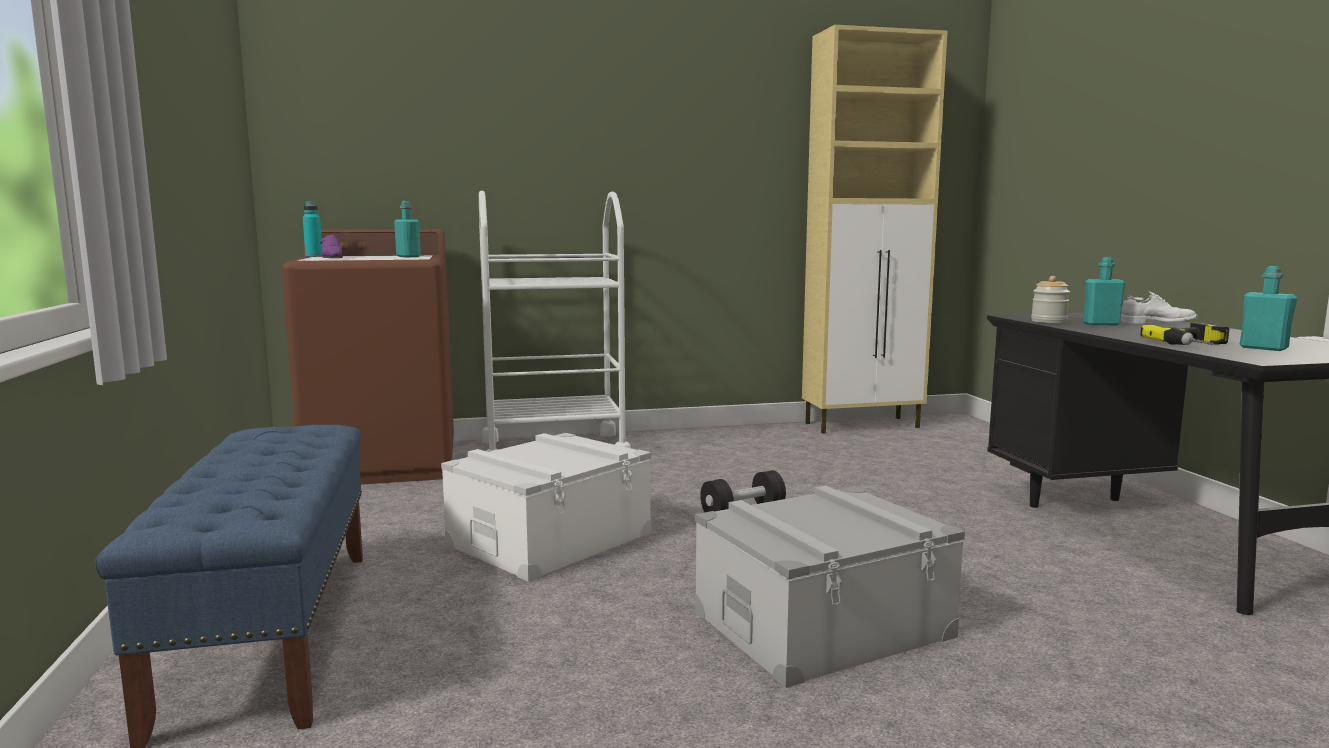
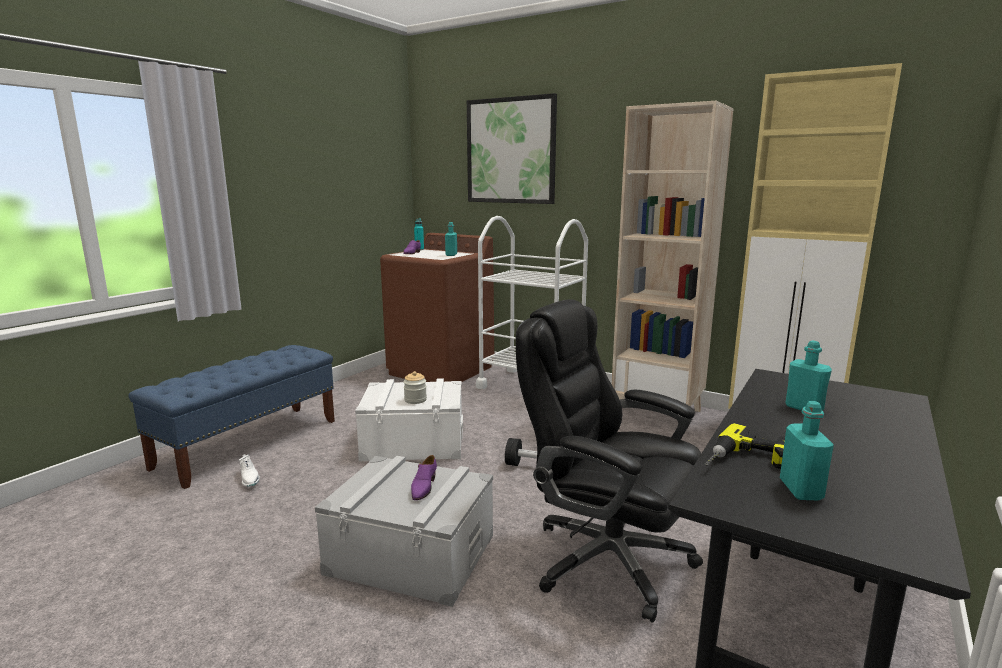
camera: 45 degrees right, 5 degrees up
(465, 95) = (511, 151): none -> picture
(739, 438) = (658, 412): none -> beige bookcase
(831, 515) = (423, 487): none -> purple shoe
(965, 549) = (606, 559): none -> black office chair
(1049, 321) = (768, 391): jar -> jar (415, 400)
(1157, 323) = (878, 424): white shoe -> white shoe (249, 479)

